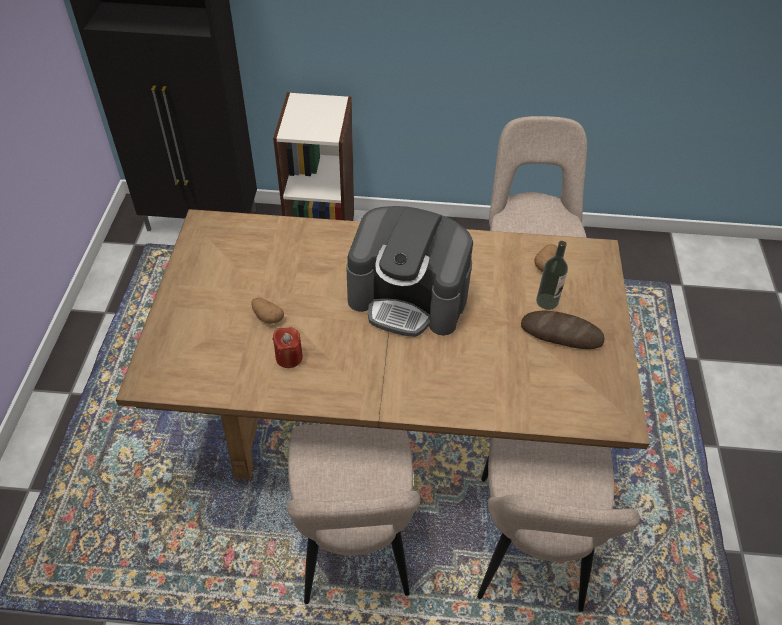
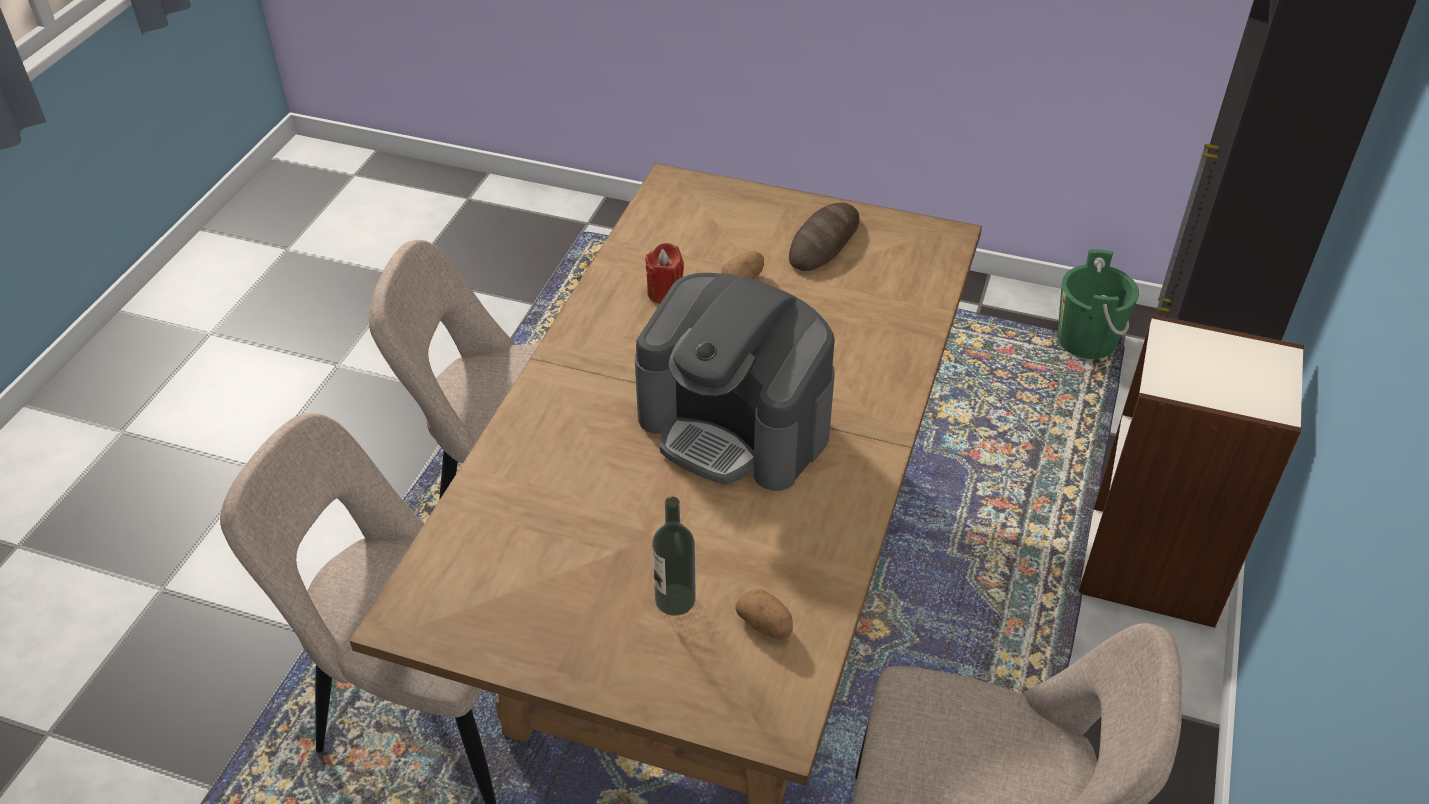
camera: 105 degrees right, 5 degrees down
(142, 260) = (1086, 340): none -> green bucket
(409, 298) = (736, 425): coffee machine -> coffee machine turned 90 degrees counterclockwise
(561, 334) = (598, 597): bread -> bread (824, 242)

